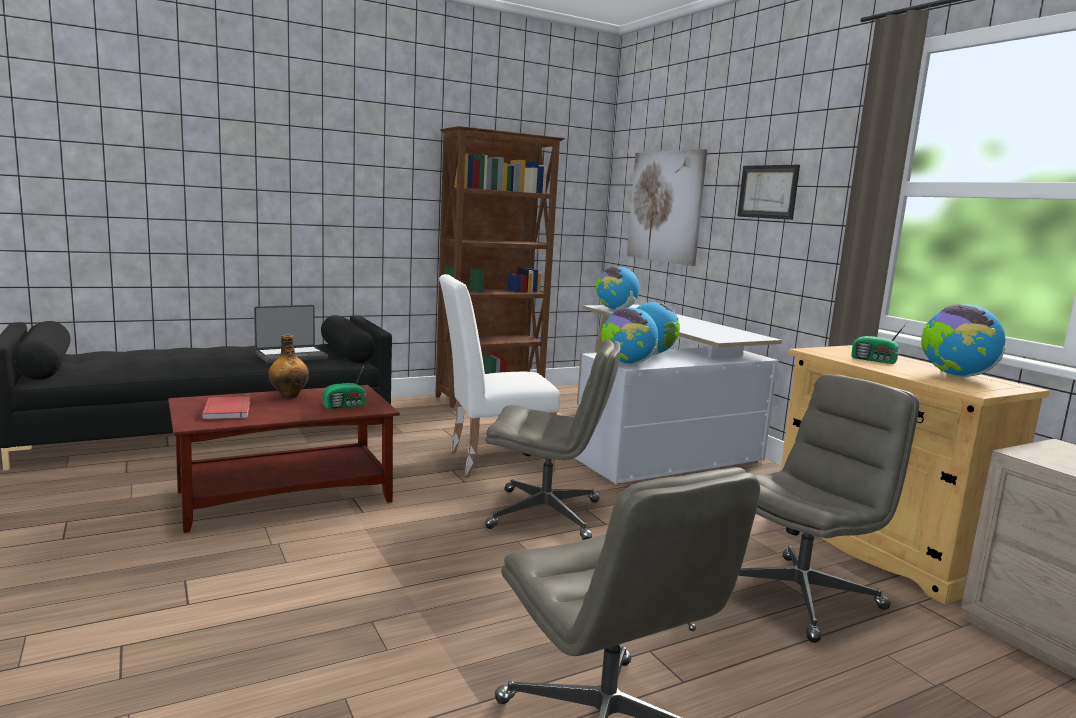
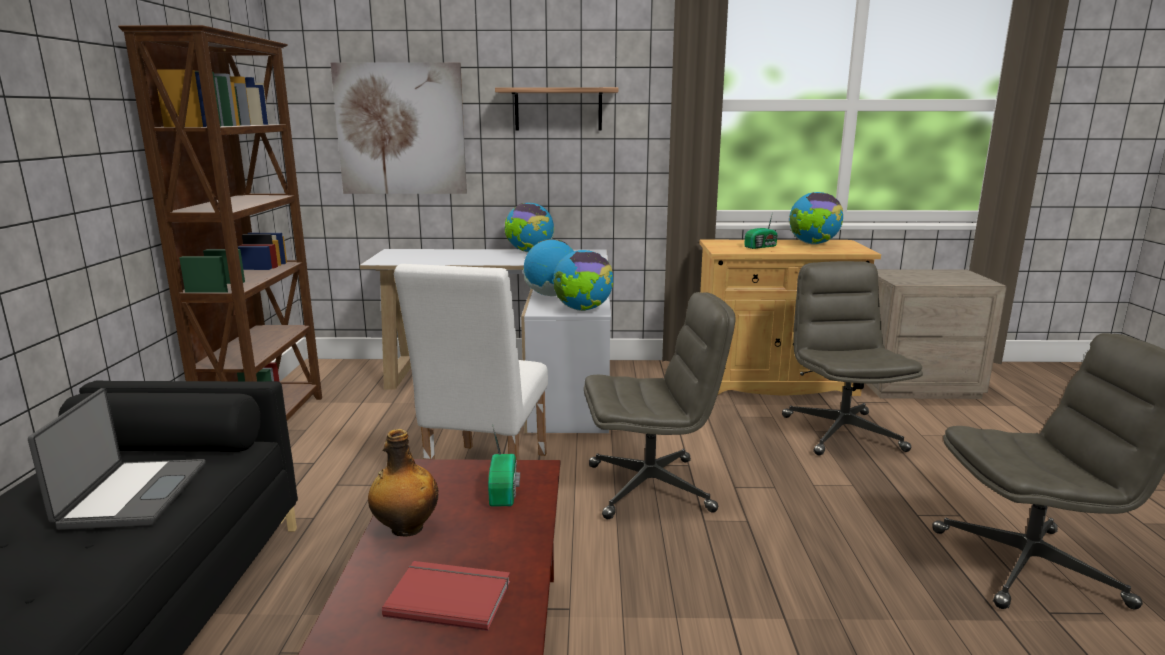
camera: 60 degrees left, 5 degrees up
(547, 514) = (651, 487): grey office chair -> grey office chair turned 45 degrees clockwise
(615, 310) = (408, 260): globe -> globe (529, 252)
(768, 191) = (558, 109): picture -> shelf

